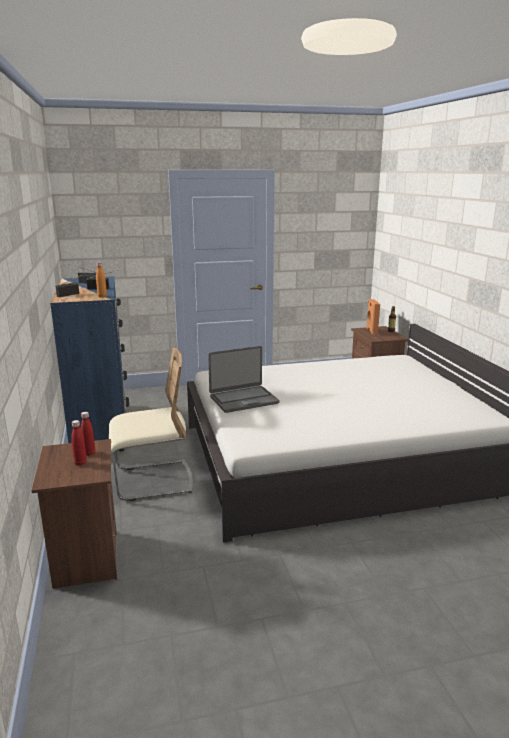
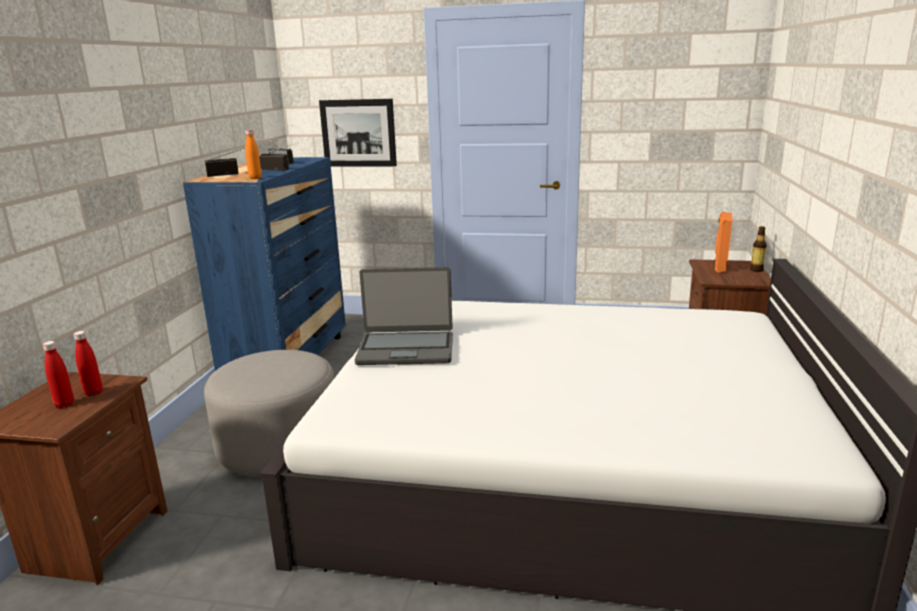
camera: 25 degrees right, 0 degrees up
(119, 256) = (358, 133): none -> picture
(153, 481) = (279, 447): beige chair -> grey ottoman

